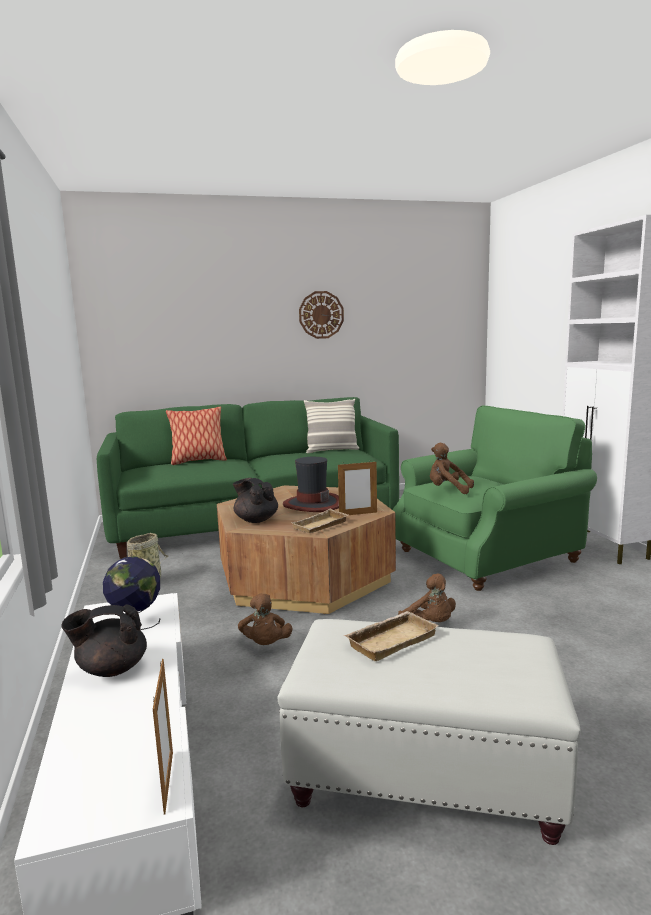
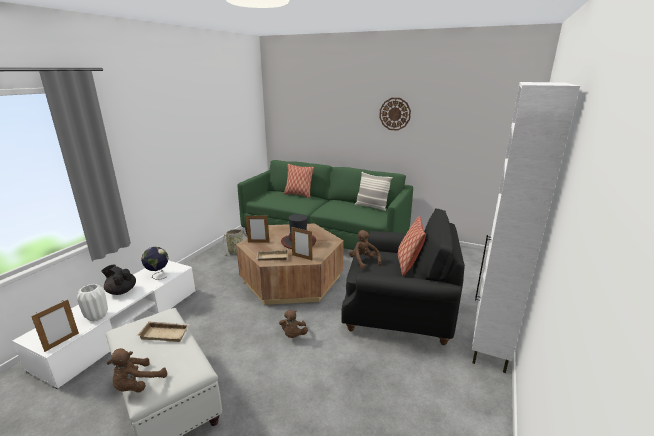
camera: 40 degrees right, 10 degrees up
(151, 716) = (97, 316): none -> white vase
(256, 520) = (258, 242): black teapot -> picture frame
(265, 645) = (221, 306): brown plush toy -> brown plush toy (137, 385)
(487, 556) = (398, 312): green armchair -> black armchair
(492, 479) = (408, 264): none -> pillow

